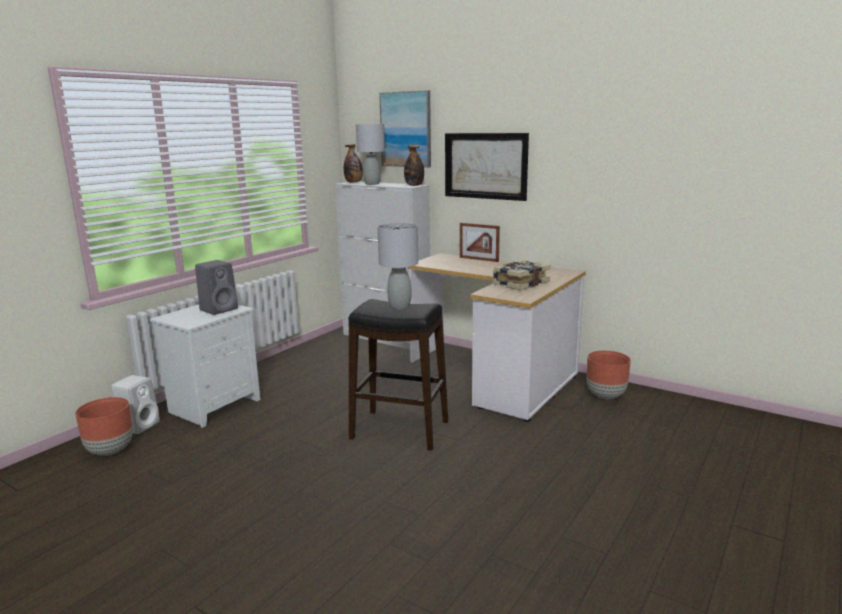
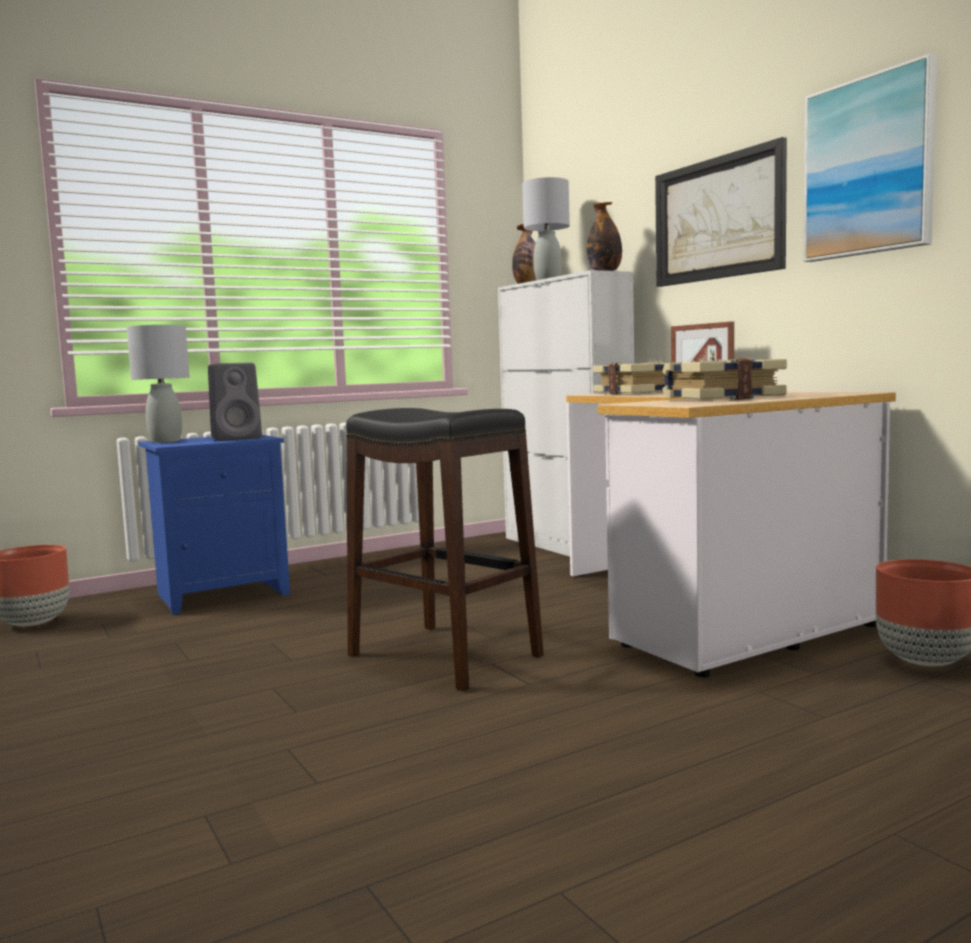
camera: 25 degrees right, 10 degrees down
(140, 425) = (106, 602): white speaker -> none
(214, 405) = (223, 594): white nightstand -> blue nightstand
(399, 306) = (442, 410): grey table lamp -> grey table lamp (165, 441)
(406, 129) = (604, 187): picture -> picture (868, 167)
(448, 263) = (637, 393): none -> book

